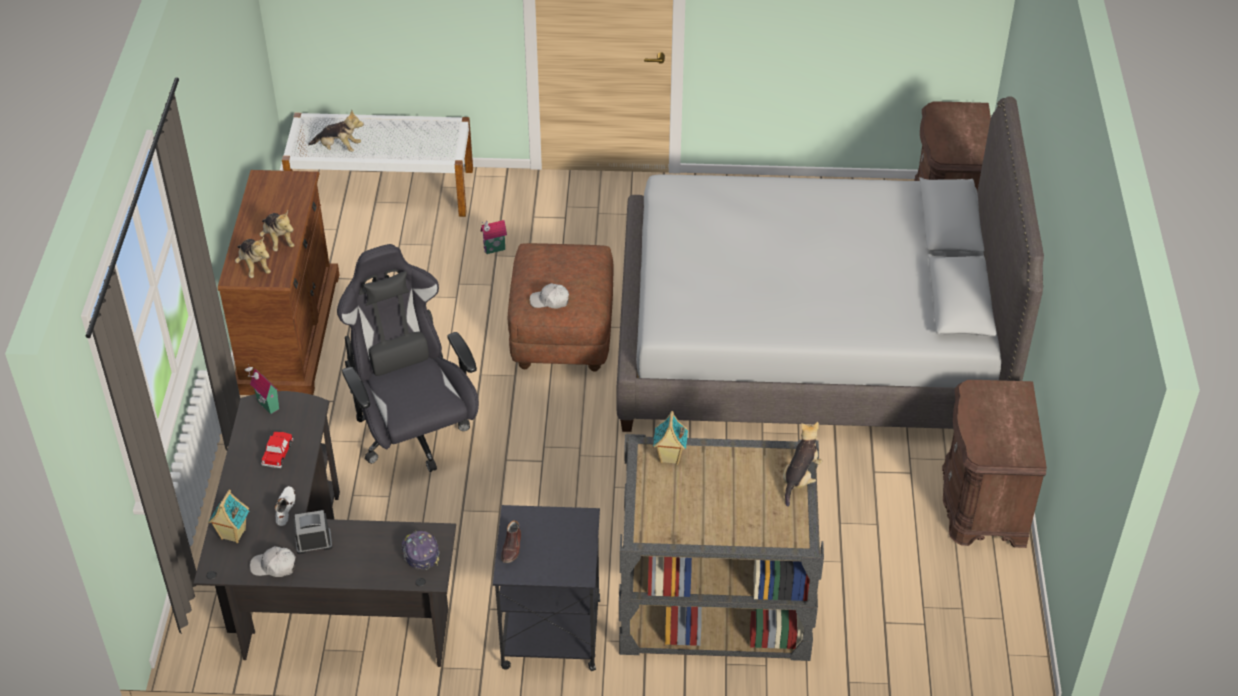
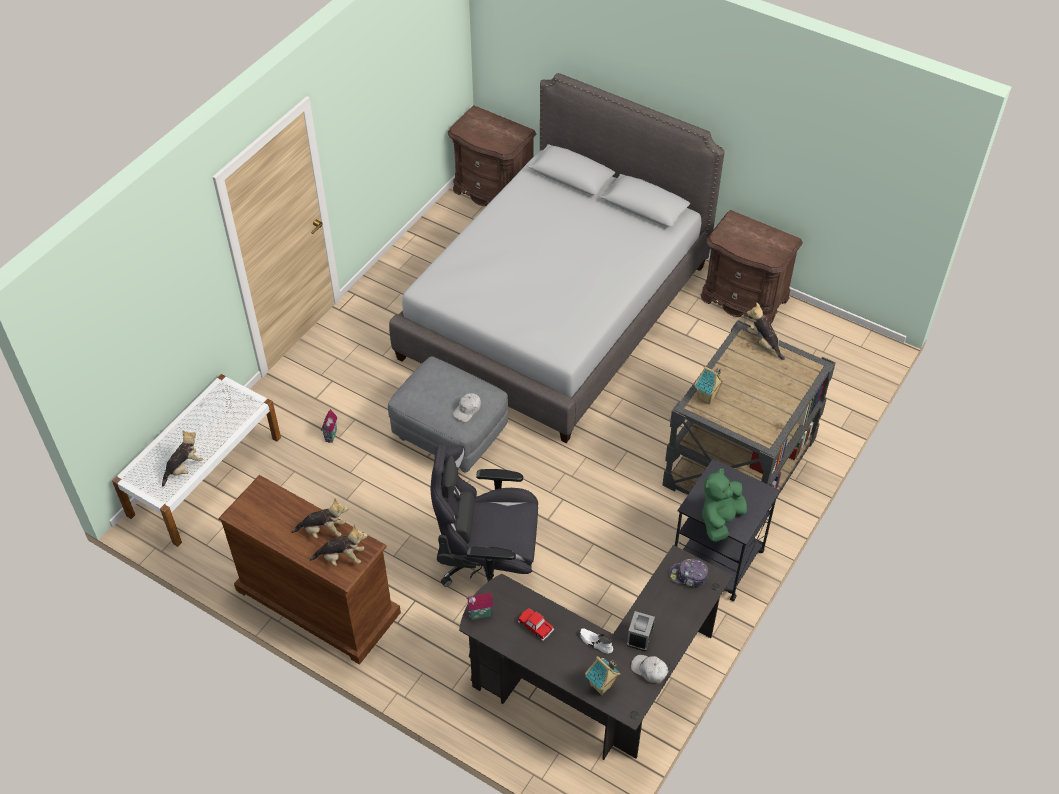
camera: 60 degrees left, 5 degrees up
(274, 566) = (649, 670): white cap -> white cap turned 90 degrees clockwise
(512, 547) = (720, 520): brown shoe -> green plush toy
(562, 335) = (451, 435): brown ottoman -> grey ottoman

